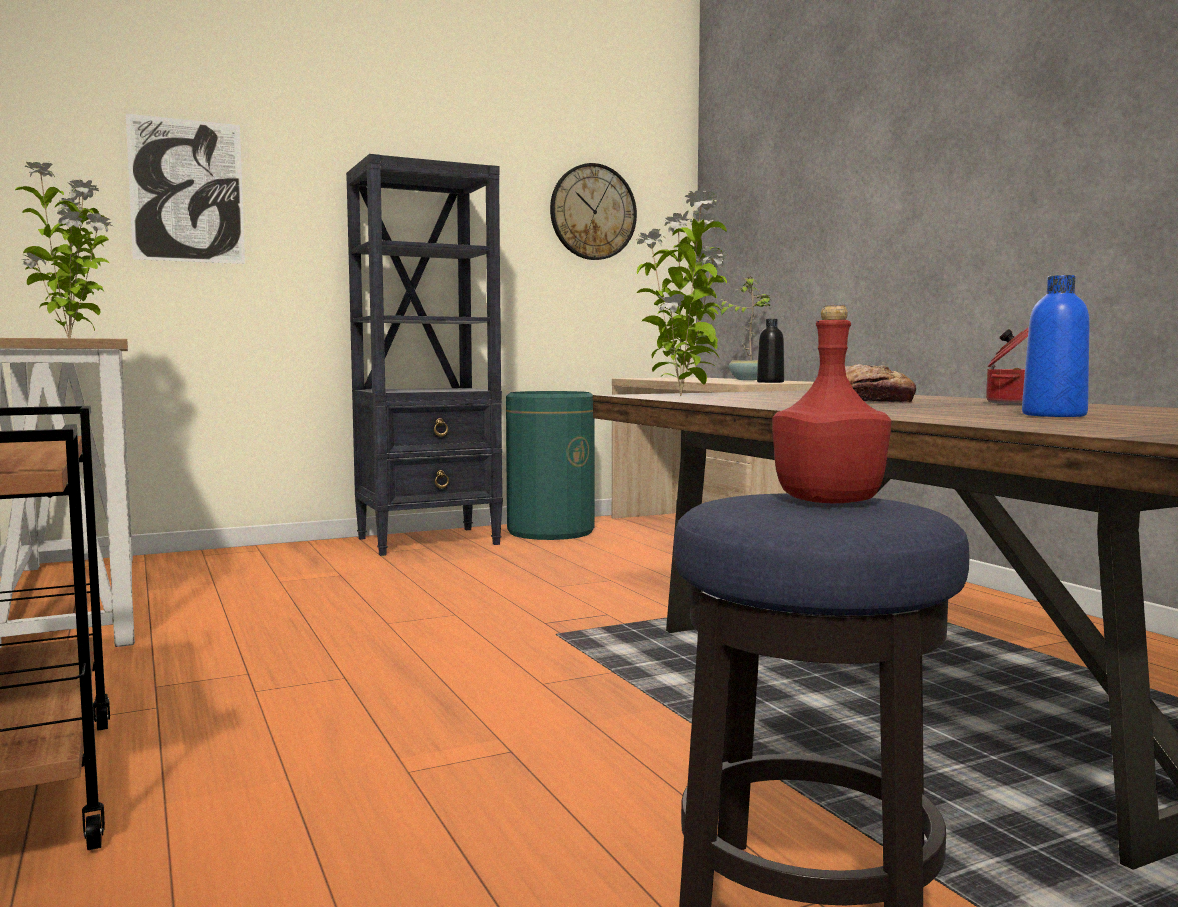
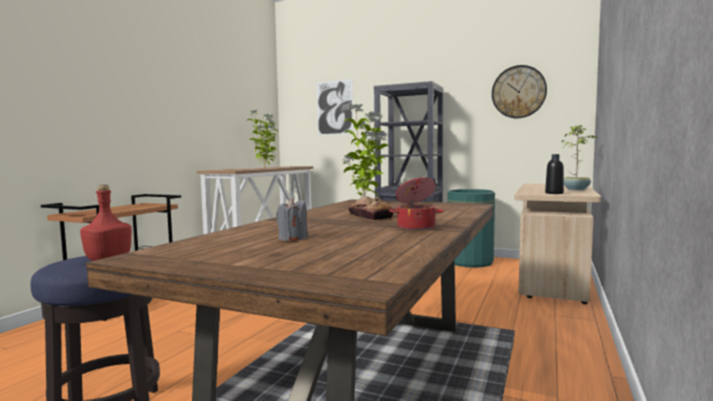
camera: 50 degrees right, 0 degrees up
(1054, 415) = (292, 238): blue bottle -> grey candle

